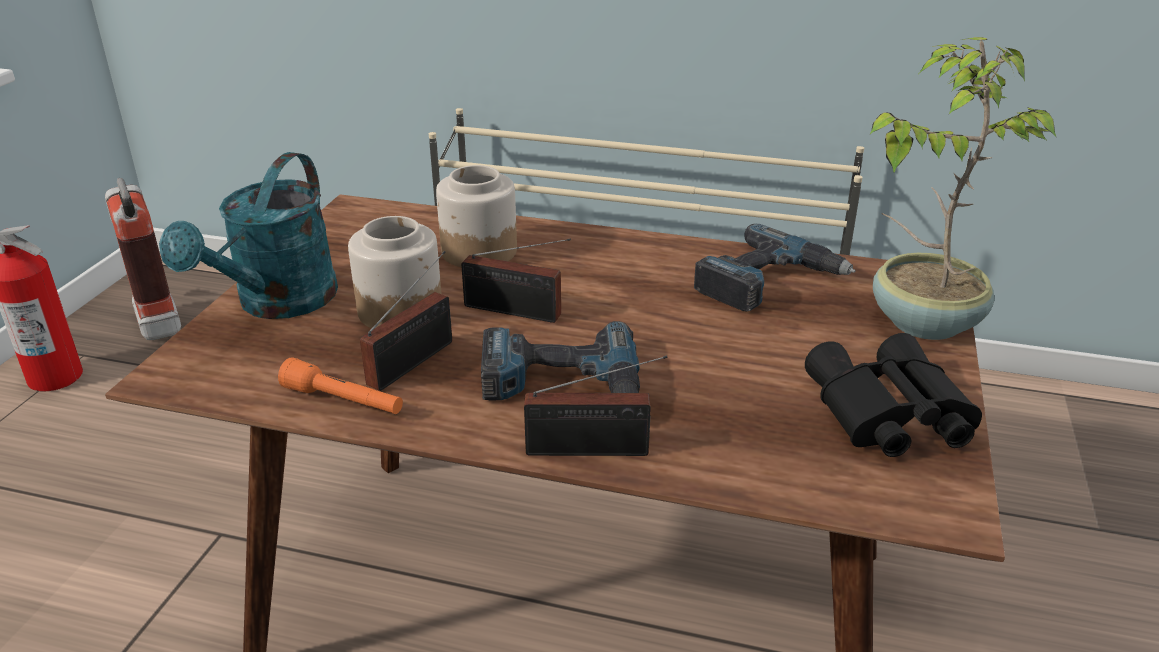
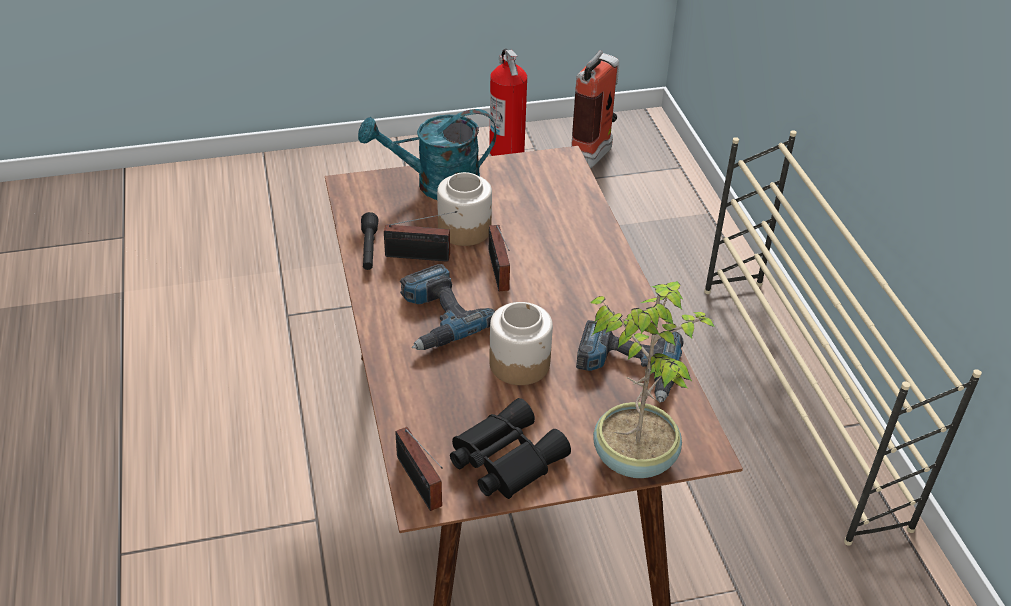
camera: 60 degrees right, 10 degrees up
(343, 401) = (369, 249): orange flashlight -> black flashlight
(478, 251) = (556, 230): jar -> jar (519, 363)
(594, 450) = (388, 349): radio -> radio (420, 485)

